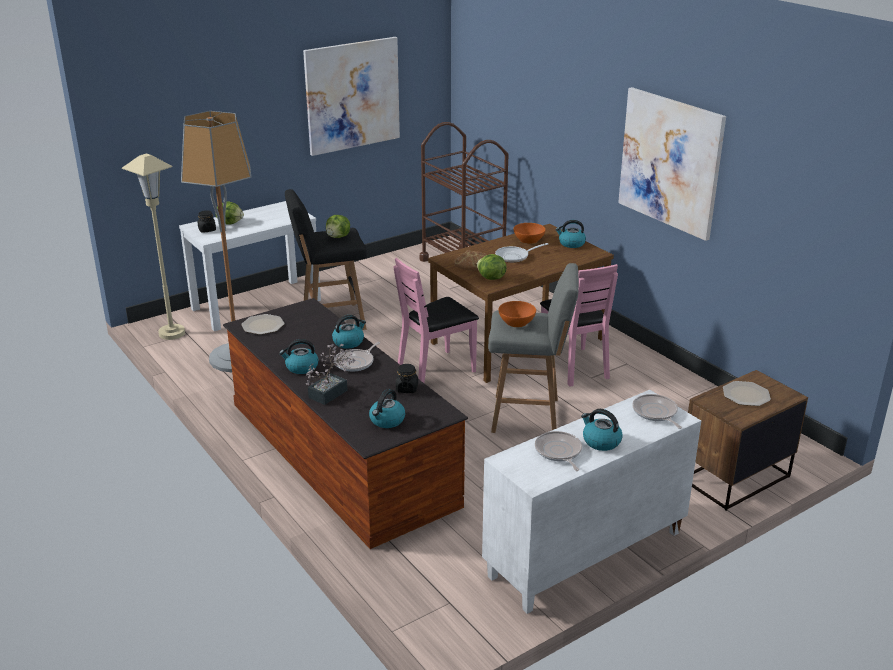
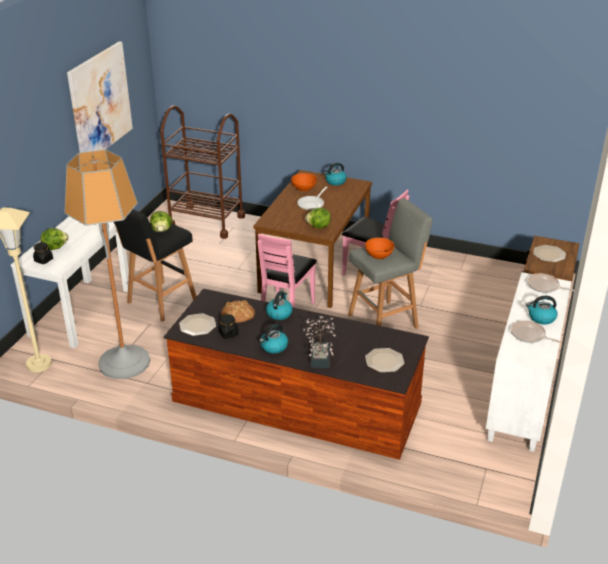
camera: 35 degrees left, 5 degrees up
(356, 362) = (306, 327): frying pan -> none
(387, 421) = (384, 361): kettle -> plate
(407, 388) = (365, 332): black jar -> black jar (228, 333)
(471, 263) = (290, 219): bread -> bread (237, 313)
(670, 162) = (411, 103): picture -> none

